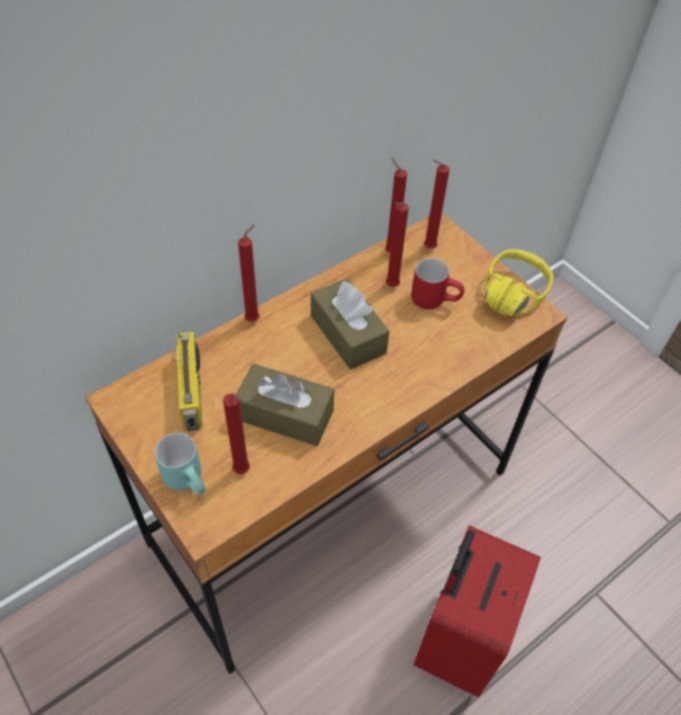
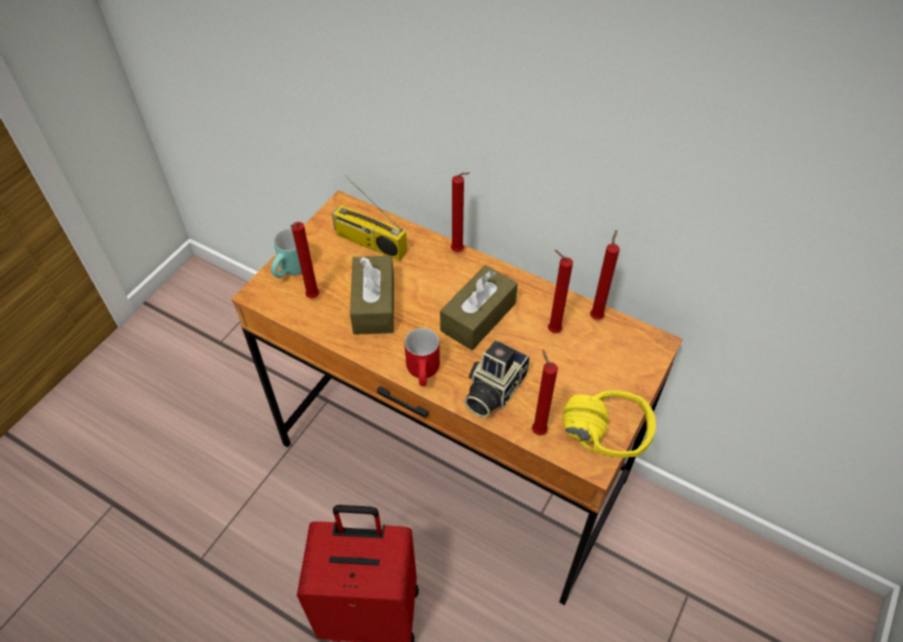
camera: 70 degrees right, 0 degrees up
(192, 392) = (369, 243): radio -> radio turned 60 degrees clockwise
(427, 248) = (621, 343): red candle -> red candle (537, 429)
(435, 299) = (558, 368): red mug -> red mug (425, 373)
(438, 354) = (492, 389): none -> camera

